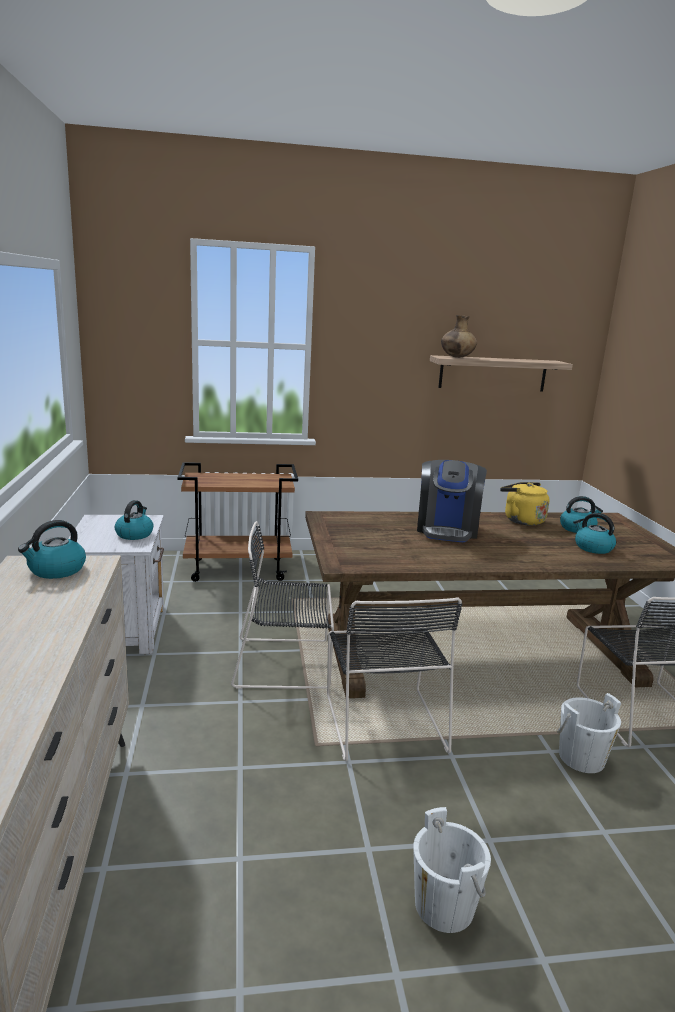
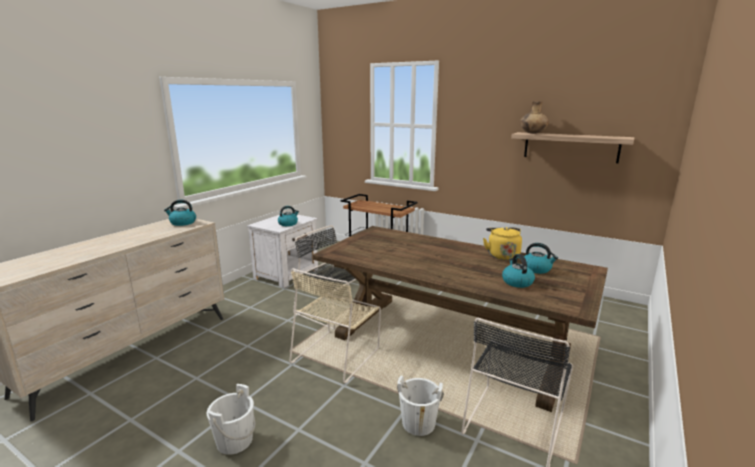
camera: 40 degrees right, 0 degrees up
(383, 720) = (337, 354): black chair -> beige chair
(447, 529) = (433, 250): coffee machine -> none

